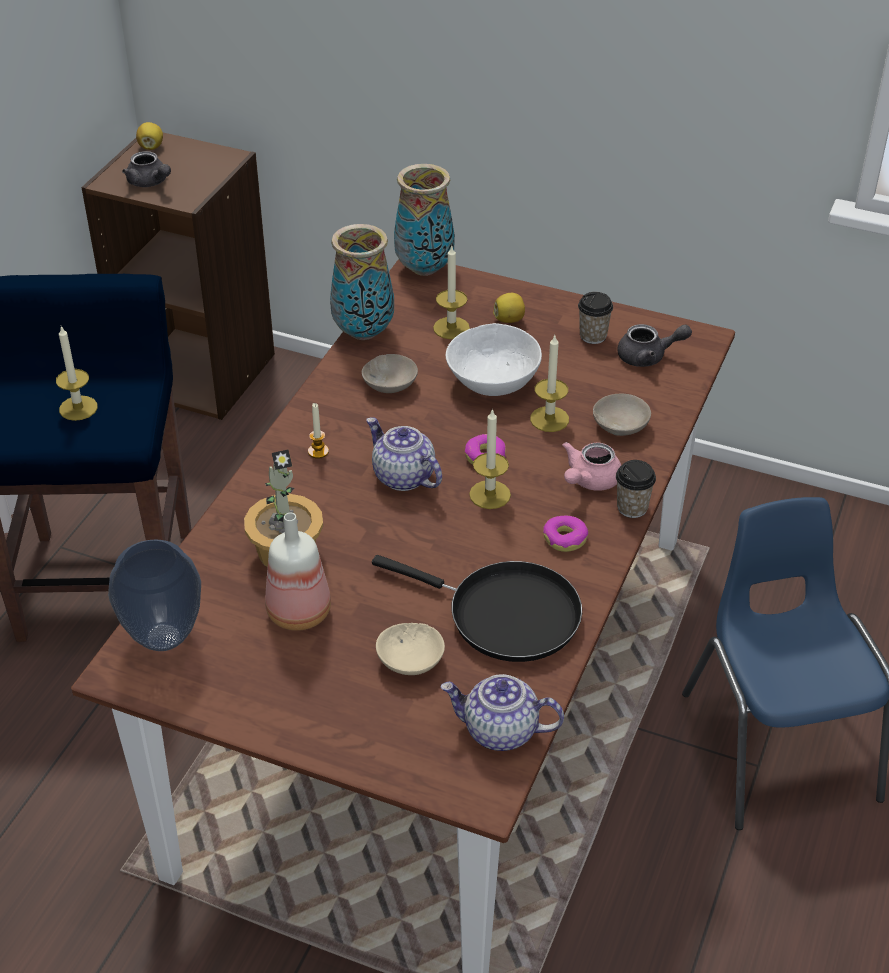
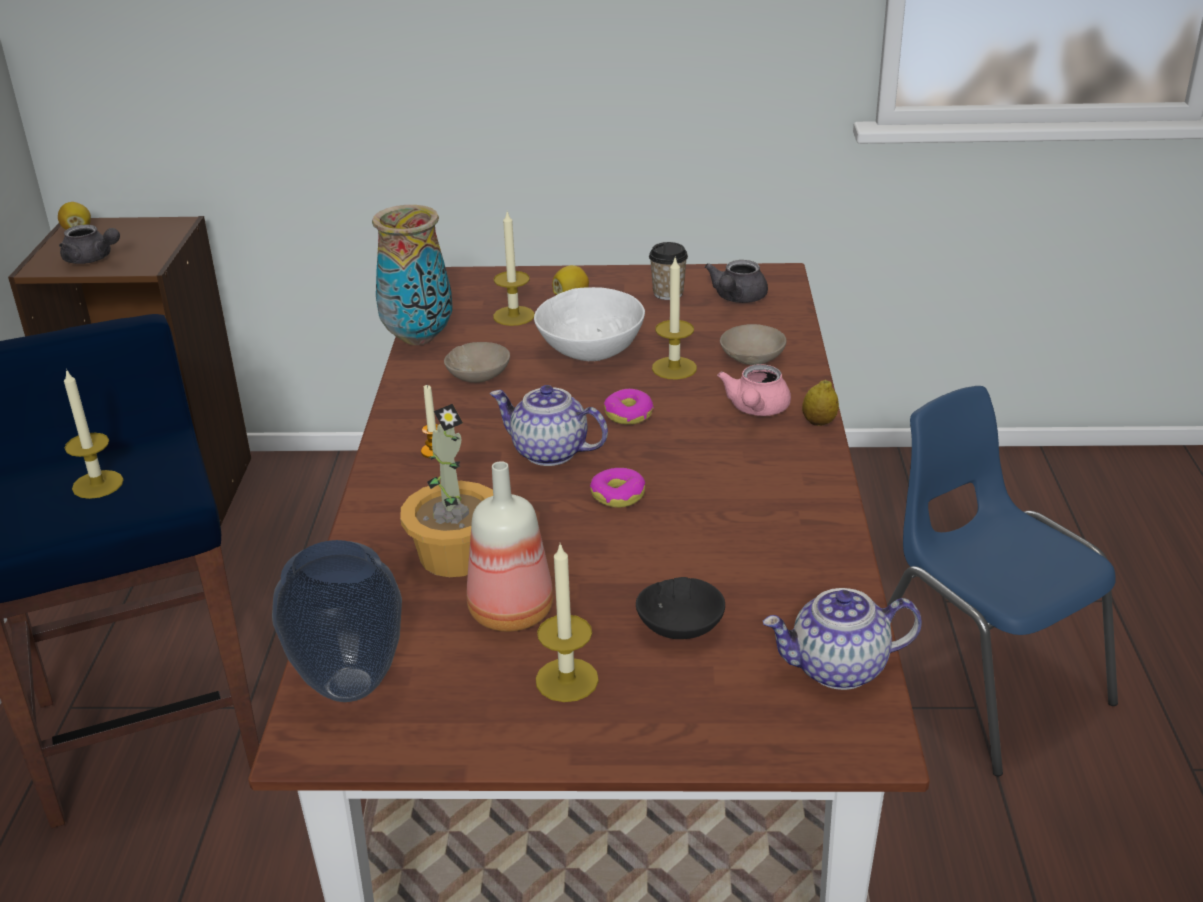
camera: 20 degrees left, 10 degrees down
(409, 662) = (680, 627): beige bowl -> black bowl
(424, 268) = (451, 274): vase -> none
(490, 494) = (658, 446): candle -> candle (567, 680)
(505, 615) = (757, 551): black frying pan -> none
(565, 539) = (770, 465): donut -> donut (618, 495)
(632, 508) = (819, 422): cup -> lemon
(648, 357) = (737, 298): grey teapot -> grey teapot turned 135 degrees clockwise

